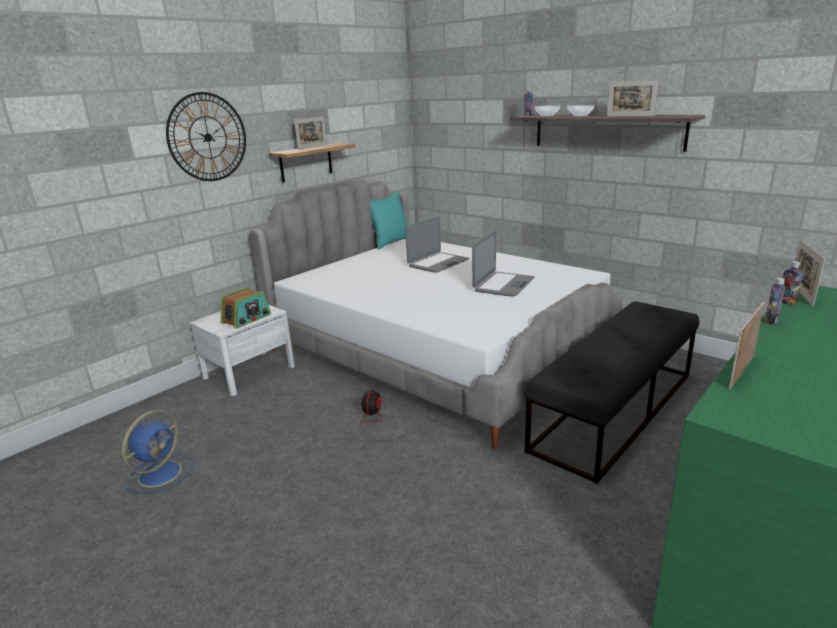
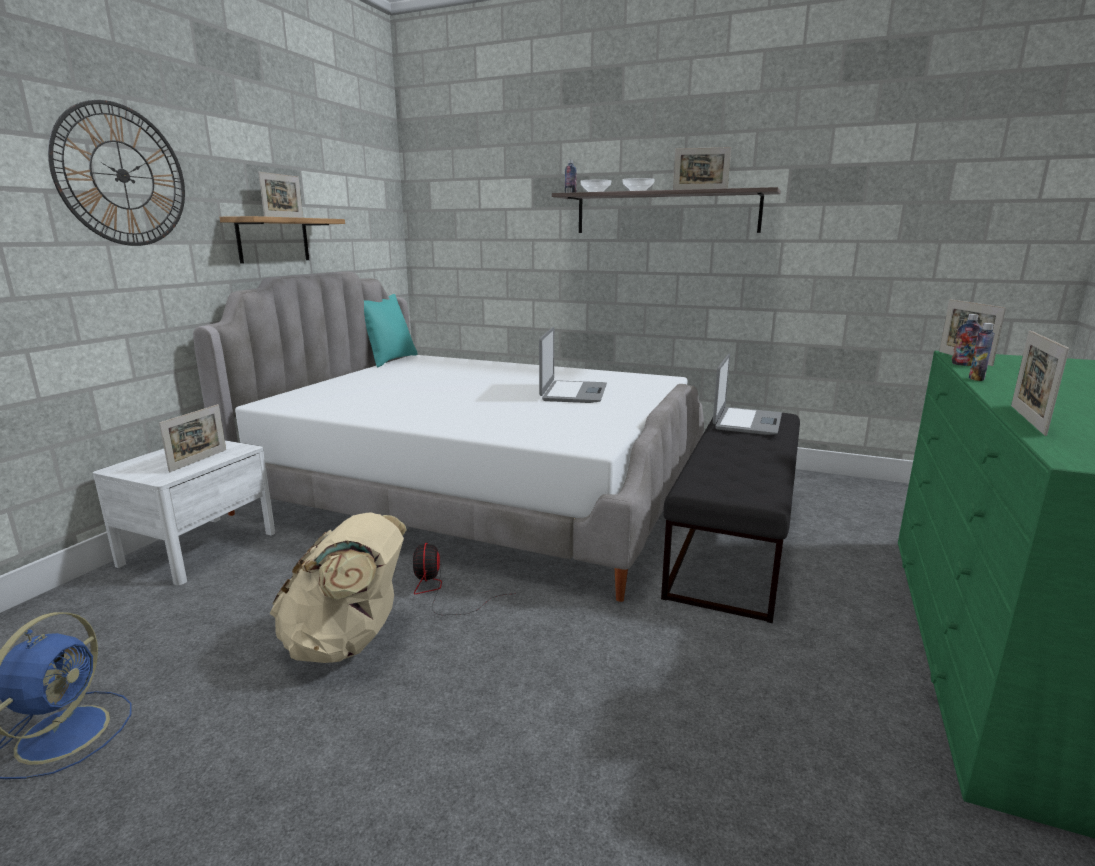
camera: 20 degrees left, 5 degrees down
(247, 319) = (199, 460): radio -> picture frame
(312, 448) = (348, 642): none -> beige backpack
(438, 263) = (470, 377): laptop -> laptop (746, 422)

